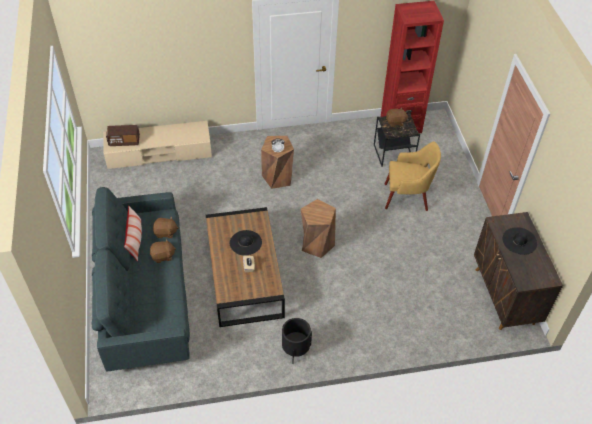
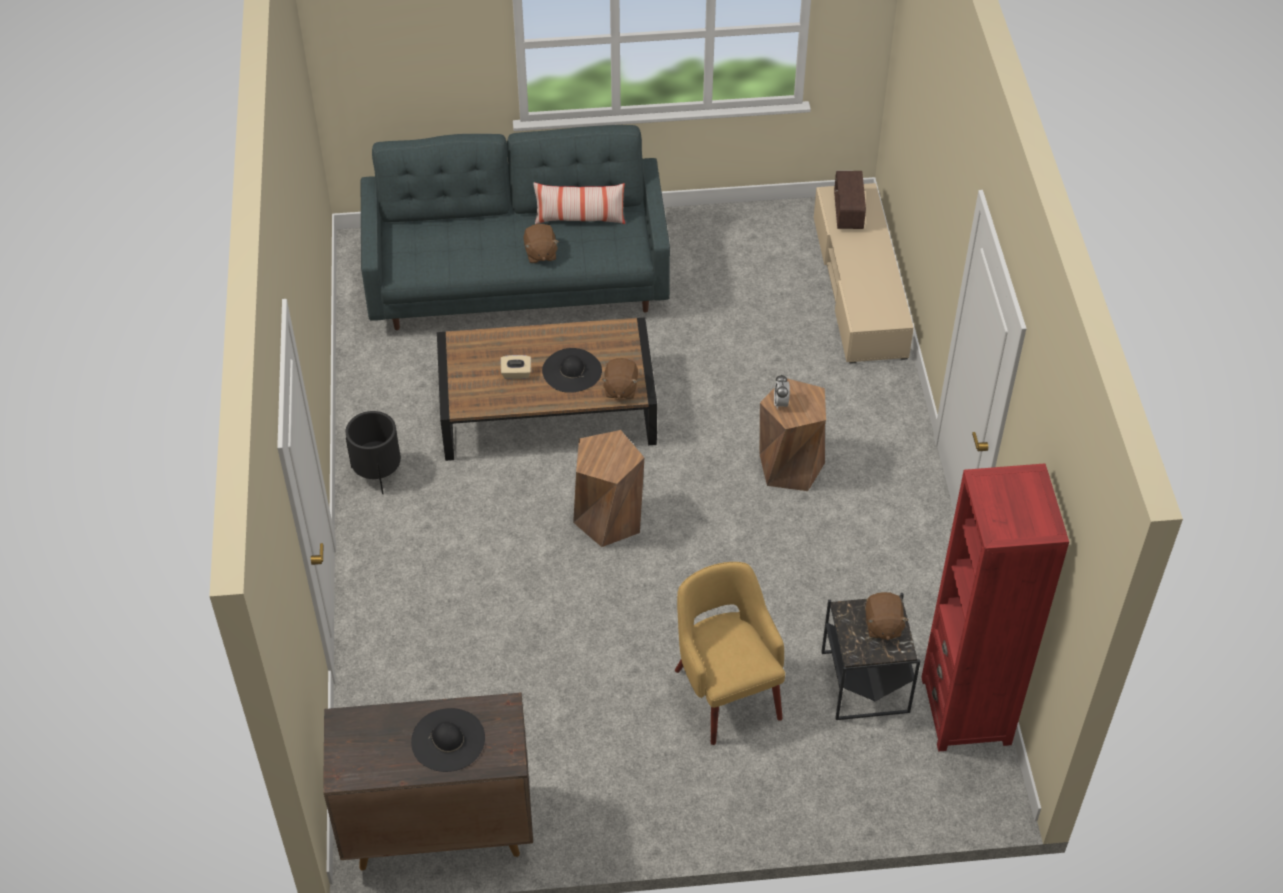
camera: 95 degrees right, 0 degrees up
(165, 232) = (592, 255): brown plush toy -> brown plush toy (620, 388)
(407, 197) = (726, 690): yellow armchair -> yellow armchair turned 150 degrees clockwise

